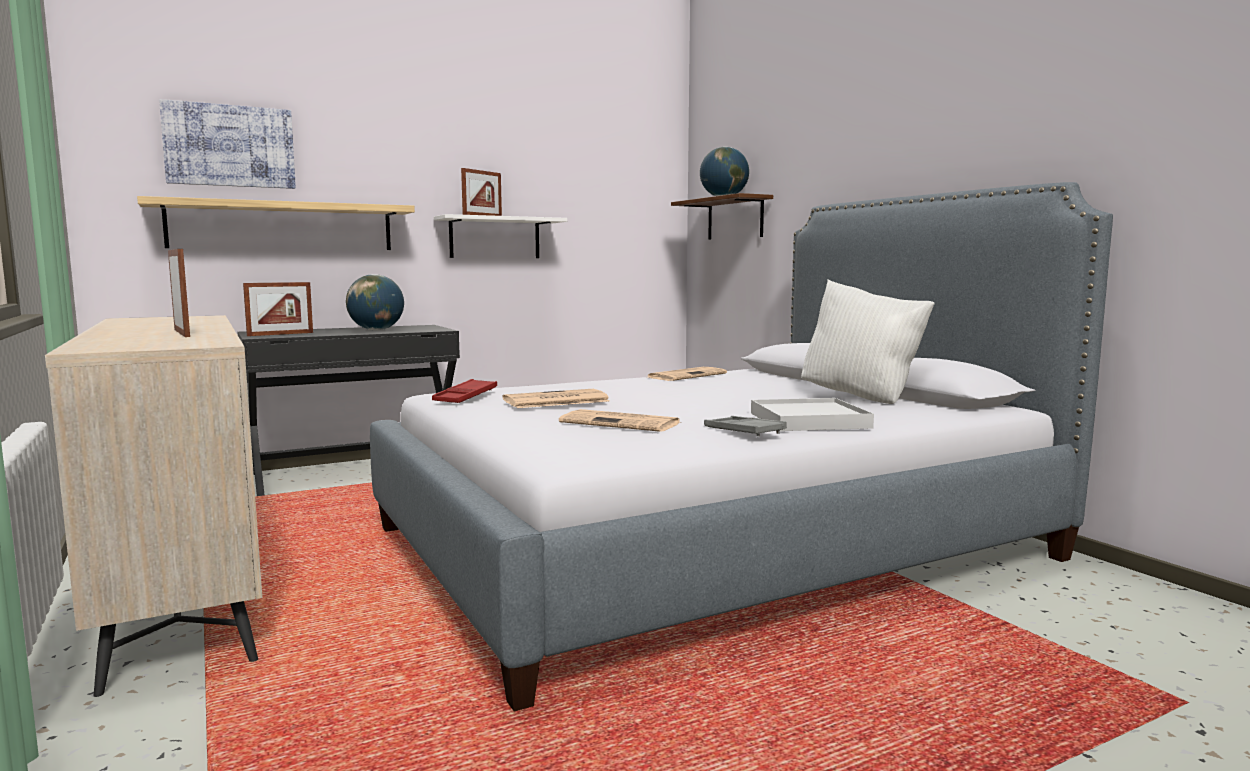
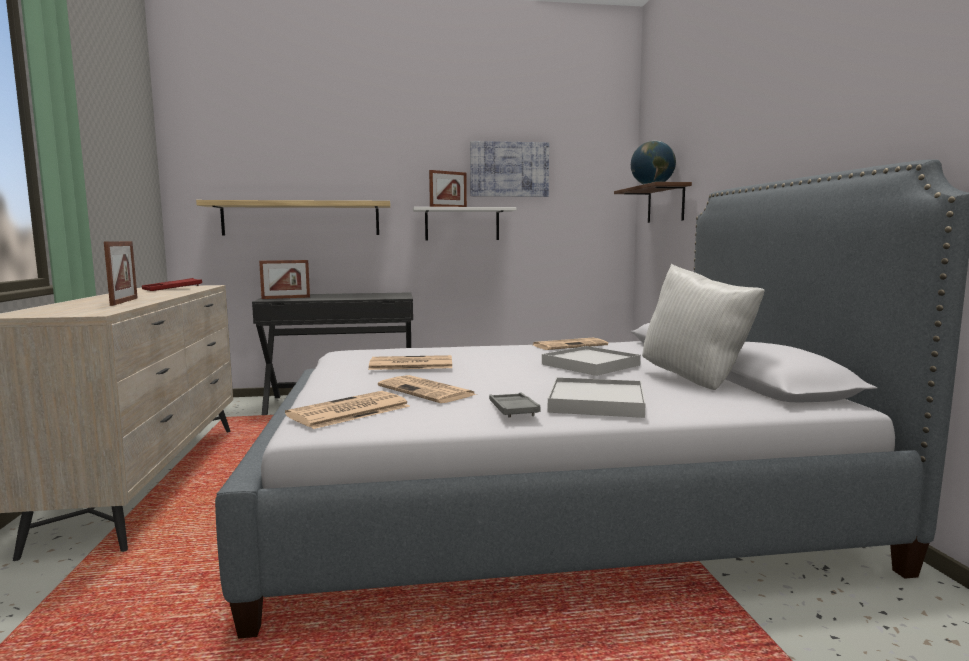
camera: 20 degrees right, 0 degrees up
(230, 146) = (265, 161): picture -> picture (509, 169)
(376, 330) = (357, 296): globe -> none
(465, 397) = (353, 356): red tray -> red tray (172, 289)
(577, 445) = (348, 411): none -> newspaper
(744, 391) = (590, 365): none -> white tray

